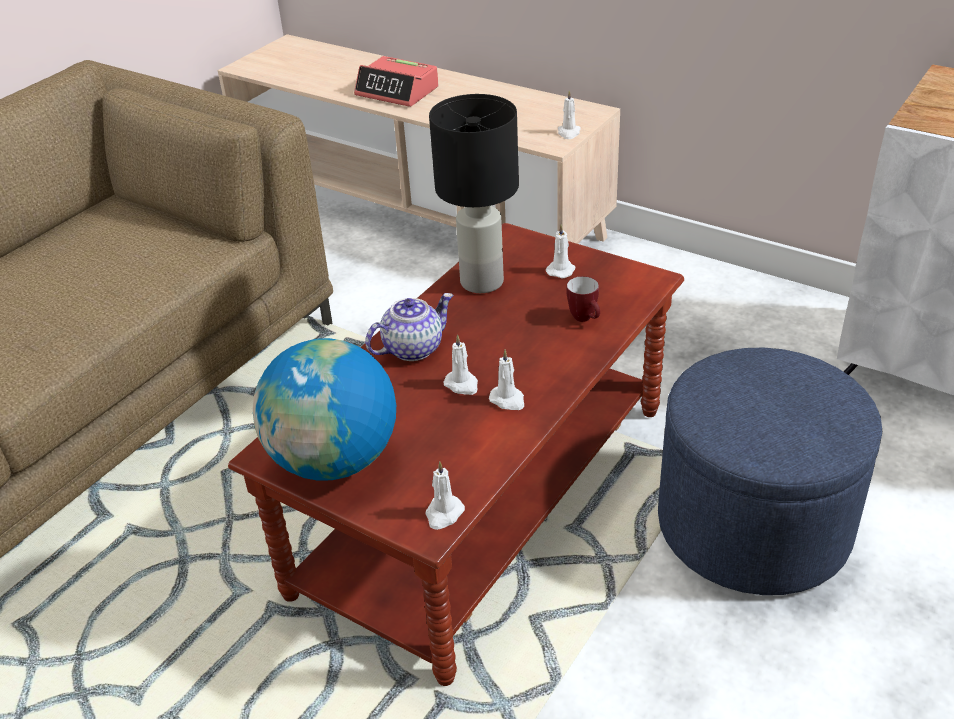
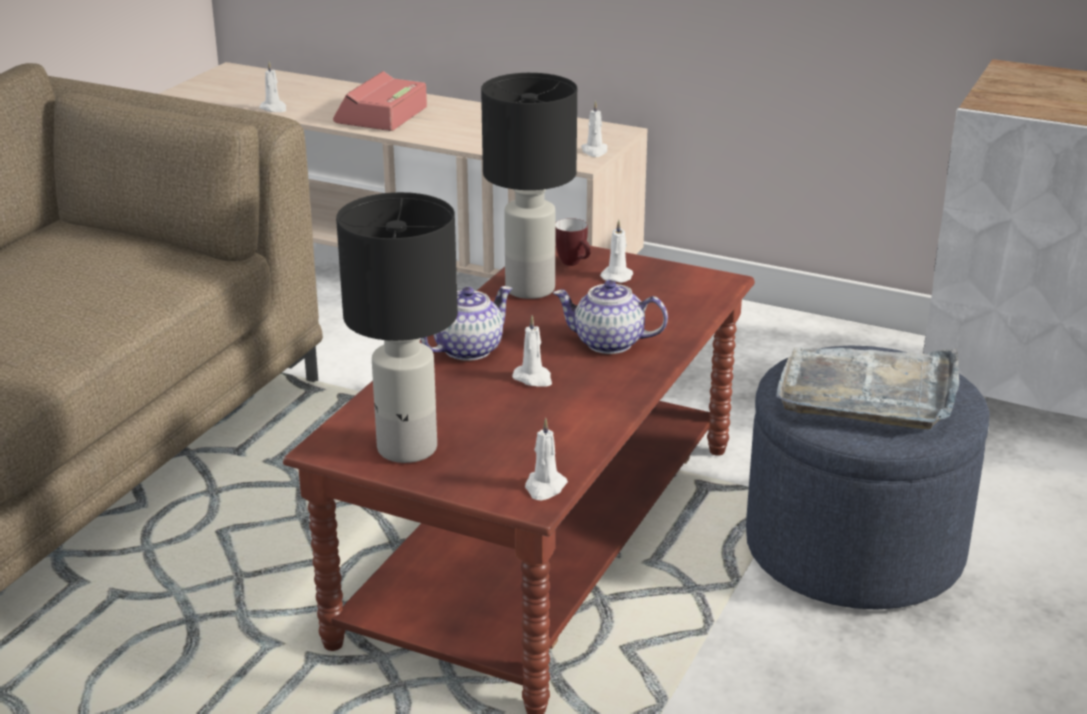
camera: 10 degrees left, 10 degrees down
(335, 460) = (408, 449): globe -> black table lamp
(397, 91) = (381, 116): alarm clock -> alarm clock turned 90 degrees clockwise
(508, 400) = (589, 389): white candle -> white candle (274, 108)
(536, 347) = (608, 343): none -> teapot
(585, 319) = (656, 318): mug -> mug (574, 264)
(770, 404) = (869, 391): none -> grey tray

